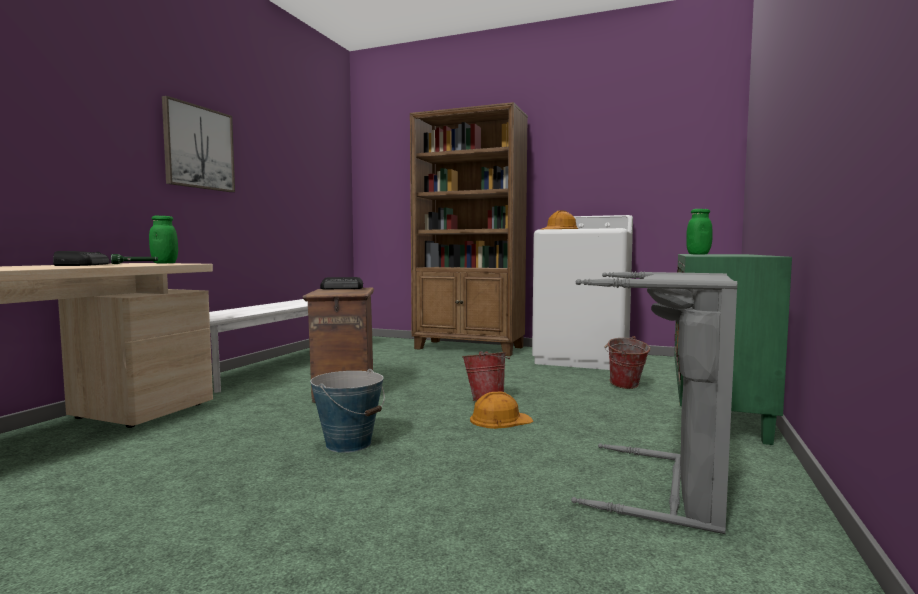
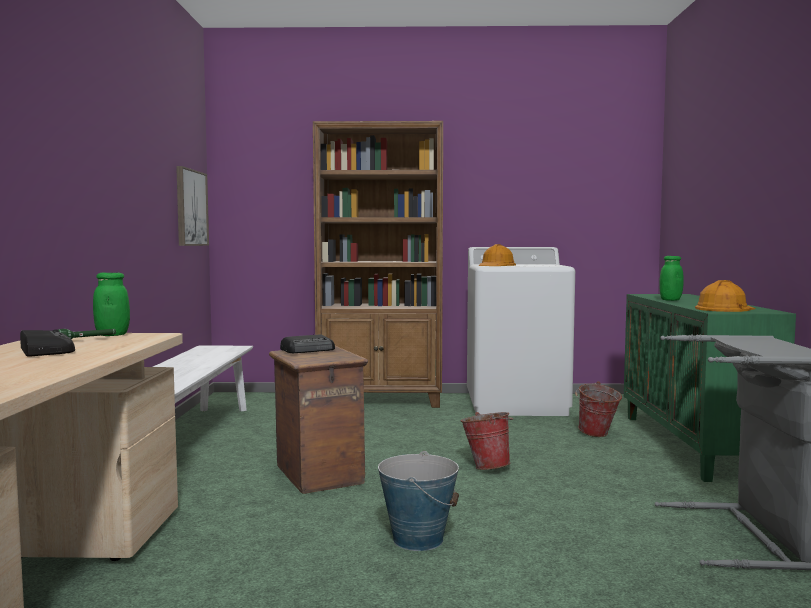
camera: 20 degrees left, 0 degrees up
(198, 148) = (91, 168): picture -> picture (191, 208)
(500, 419) = (530, 488): orange hard hat -> orange hard hat (724, 309)

